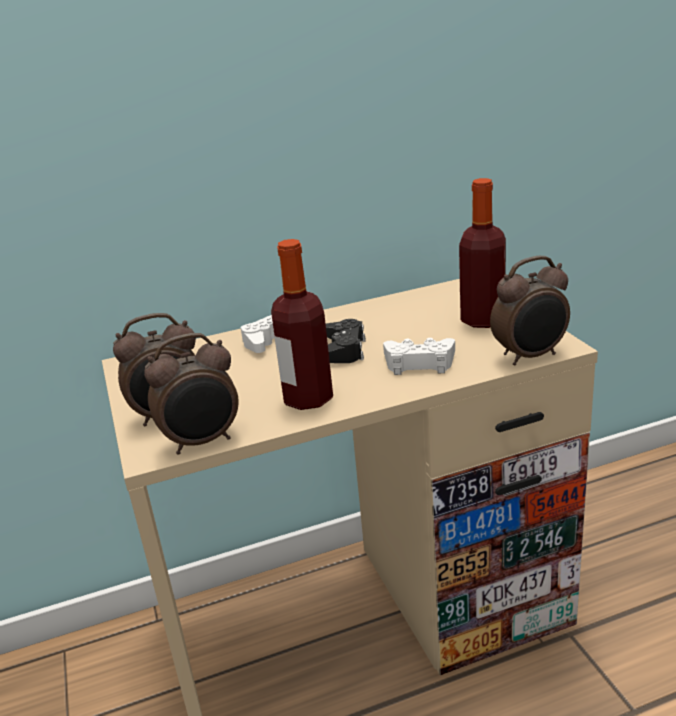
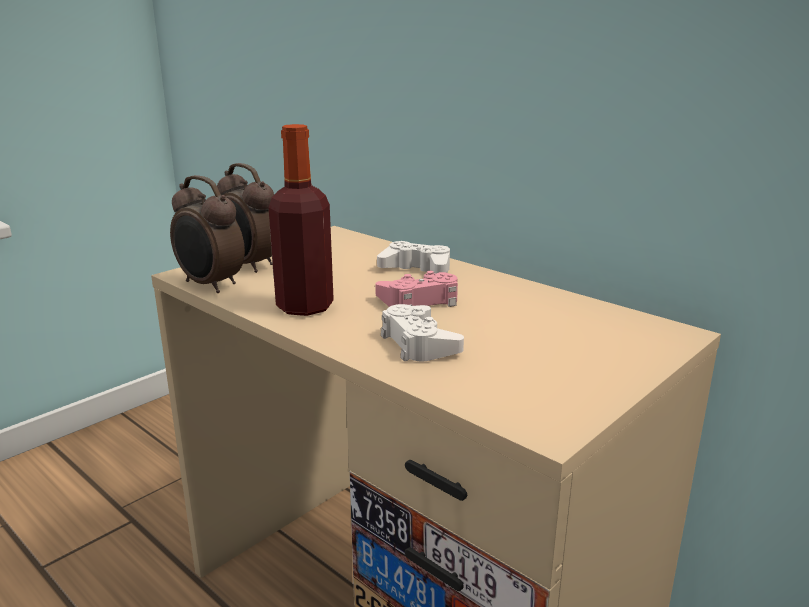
camera: 60 degrees right, 5 degrees down
(343, 350) = (420, 300): black game controller -> pink game controller
(482, 320) = (572, 359): bottle -> none
(530, 356) = (492, 409): alarm clock -> none

